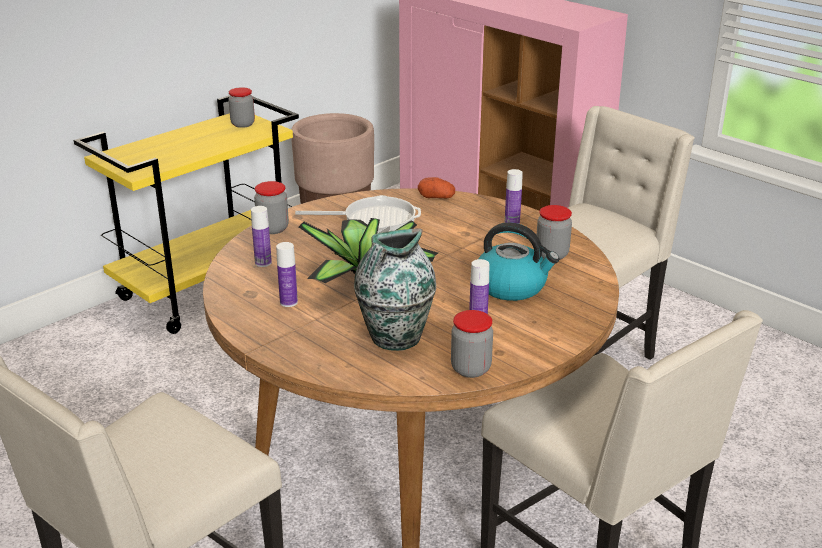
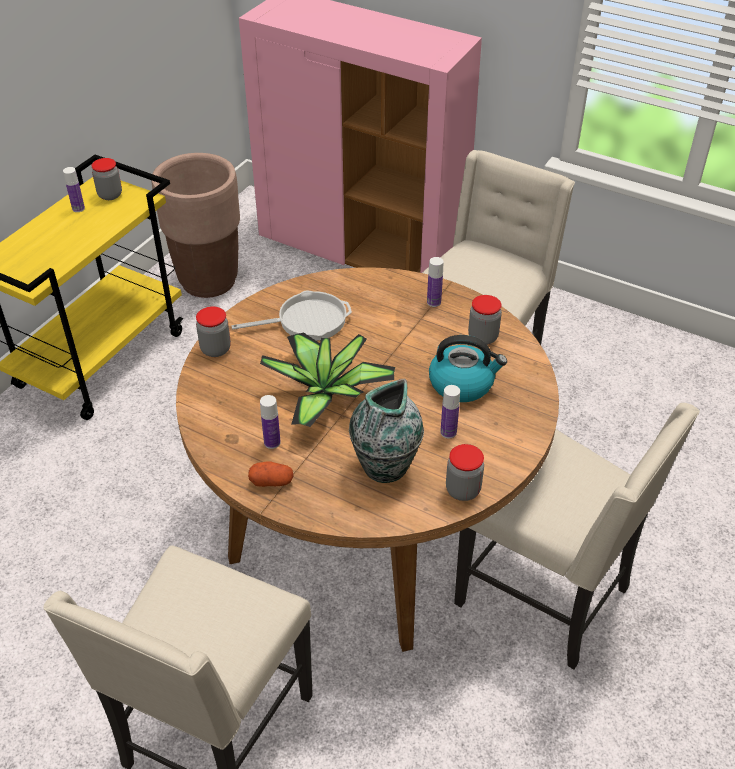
camera: 15 degrees left, 15 degrees up
(263, 263) = (226, 396): bottle -> bottle (78, 208)
(436, 197) = (353, 279): potato -> potato (271, 481)

